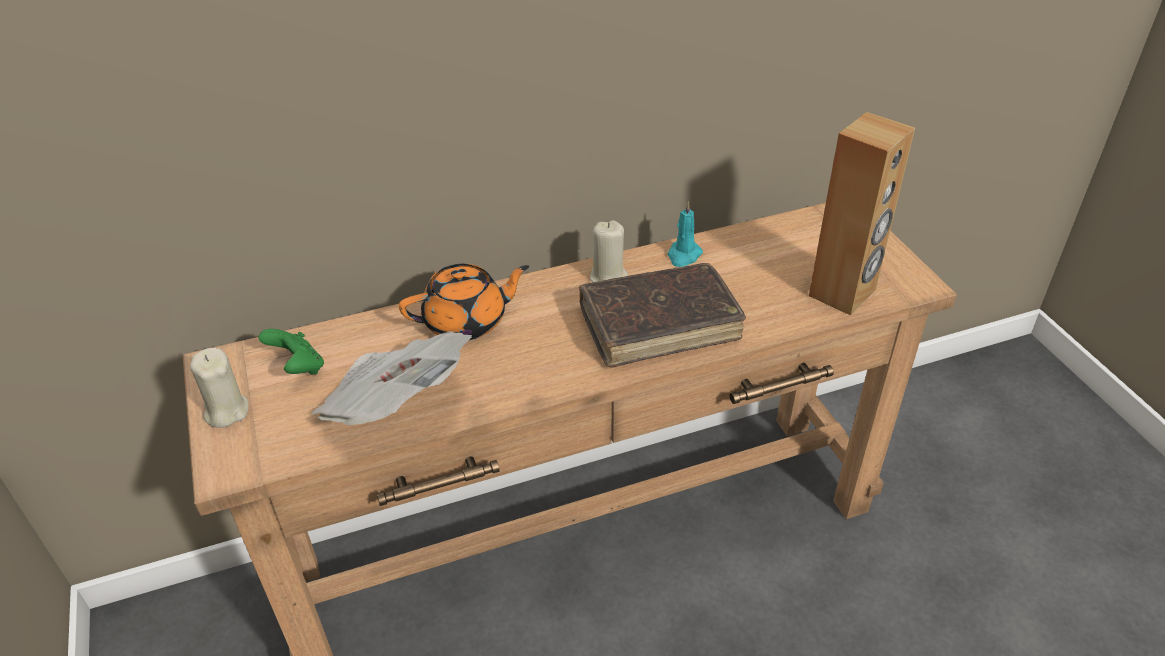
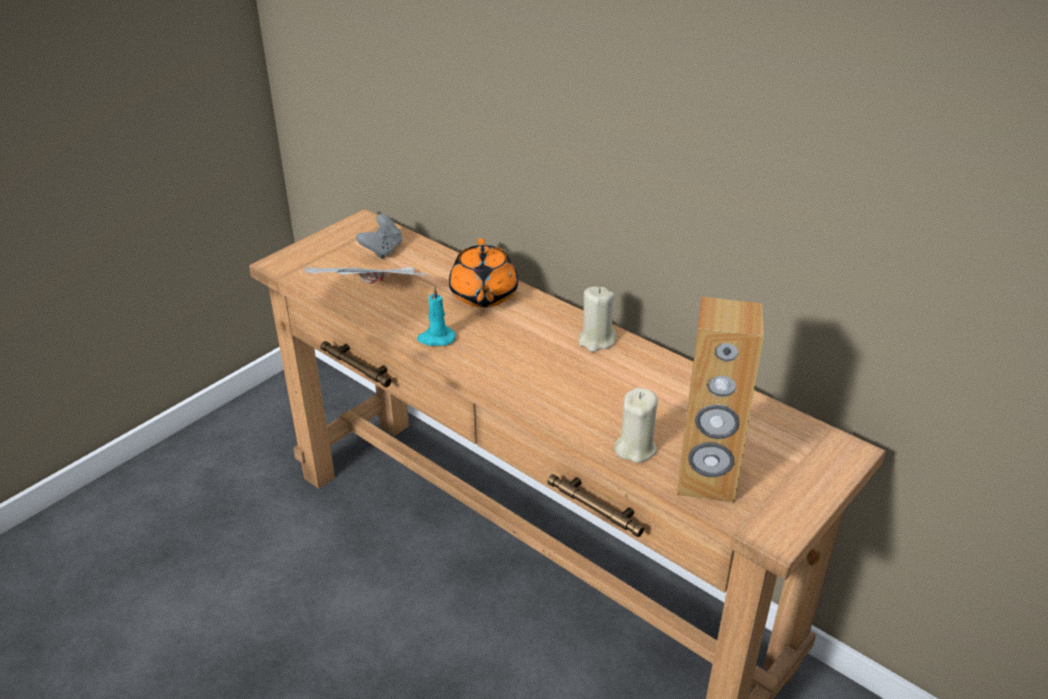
camera: 60 degrees right, 5 degrees down
(226, 411) = (326, 243): beige candle -> beige candle (635, 448)
(298, 368) = (382, 250): green game controller -> grey game controller
(467, 321) = (483, 295): orange teapot -> orange teapot turned 45 degrees clockwise
(659, 325) = (560, 385): brown book -> none
(683, 256) = (665, 370): turquoise candle -> turquoise candle (436, 338)

